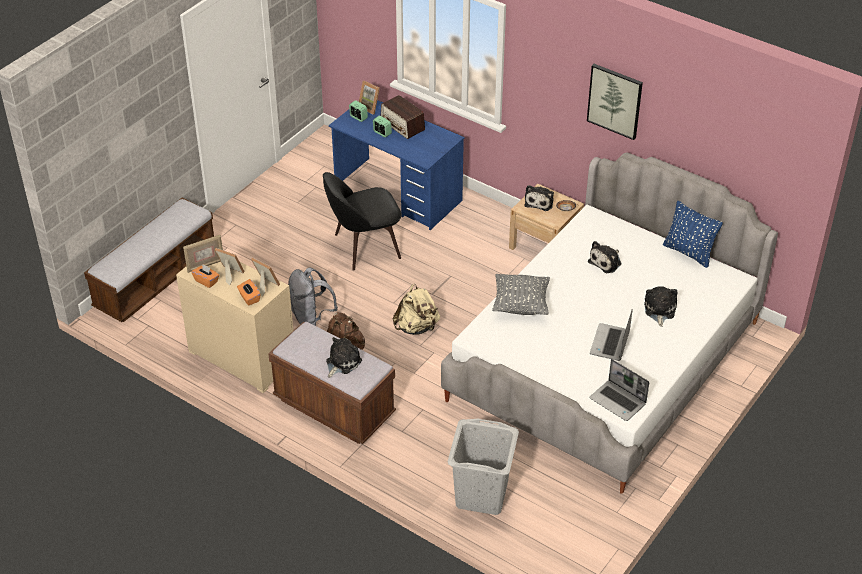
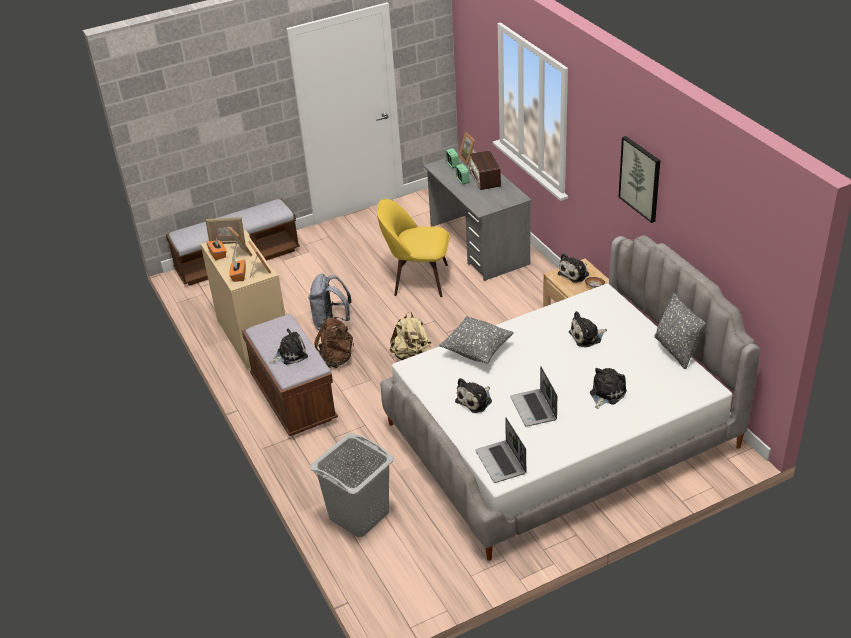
camera: 30 degrees right, 5 degrees down
(364, 247) = (418, 279): black chair -> yellow chair
(398, 193) = (479, 245): blue desk -> grey desk
(554, 352) = (475, 400): none -> plush toy
(610, 344) = (534, 409): laptop -> laptop turned 60 degrees counterclockwise
(688, 252) = (676, 350): blue pillow -> grey pillow

